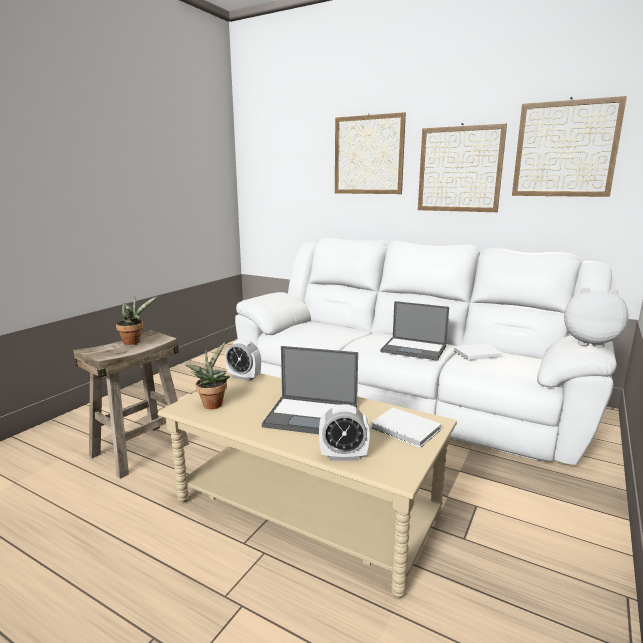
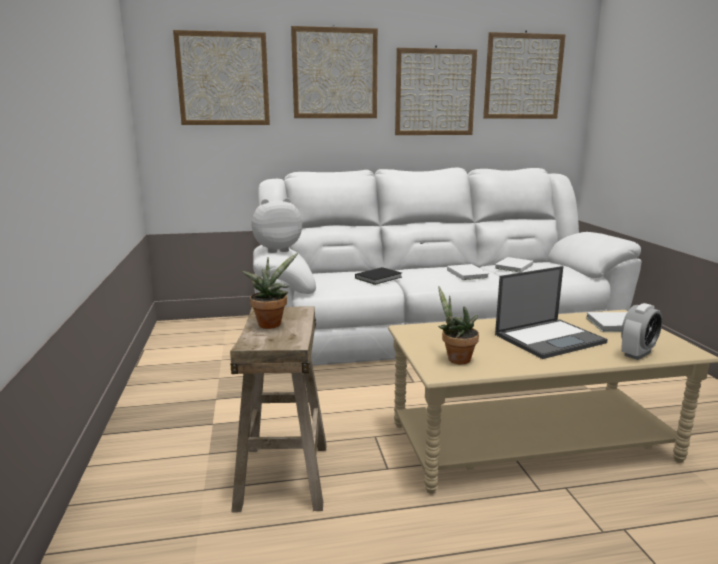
camera: 40 degrees left, 0 degrees up
(244, 377) = (416, 330): alarm clock -> none
(289, 162) = (223, 78): none -> picture
(337, 335) = (380, 277): none -> black book
(414, 349) = (467, 273): laptop -> white book
(588, 342) = (606, 236): plush toy -> plush toy (276, 250)

